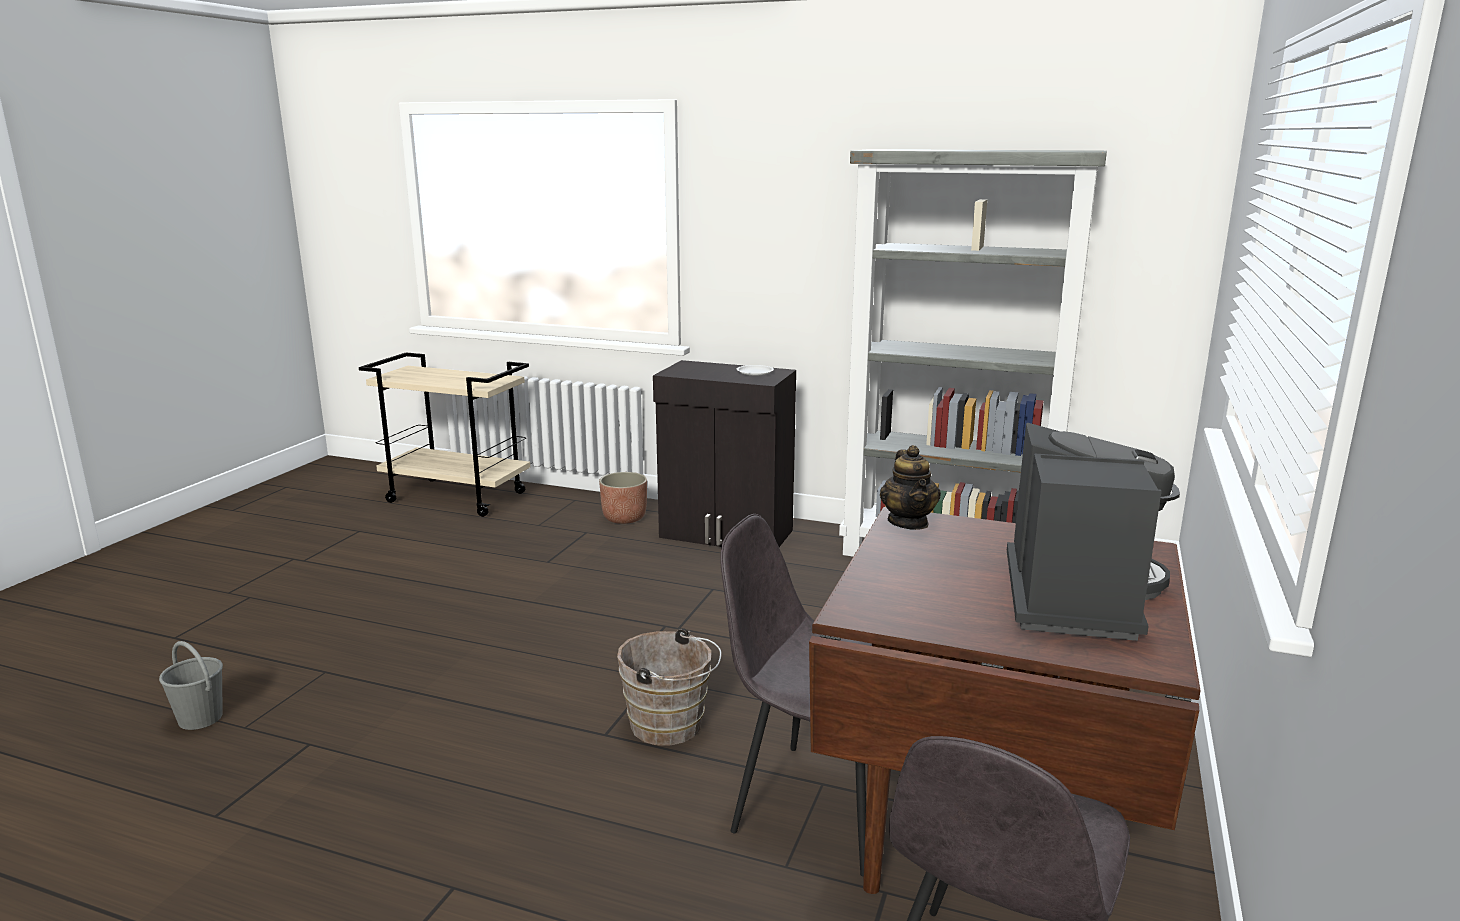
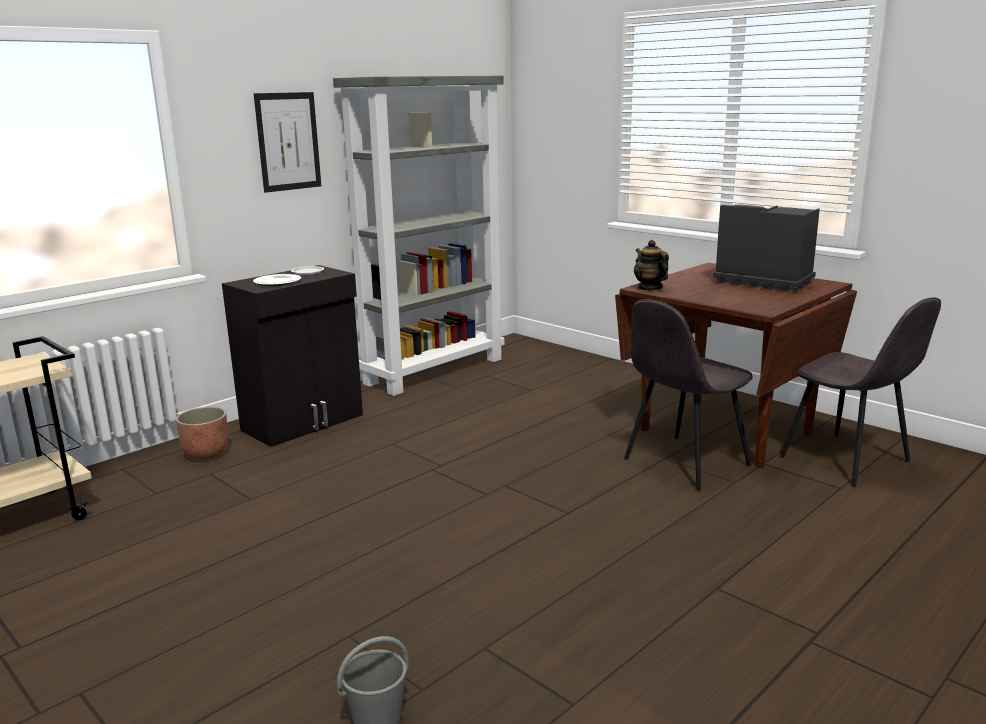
camera: 65 degrees left, 0 degrees up
(671, 726) = (574, 489): brown bucket -> none
(702, 372) = (276, 282): none -> plate
(804, 222) = (288, 141): none -> picture
(908, 522) = (649, 288): teapot -> teapot turned 135 degrees counterclockwise

